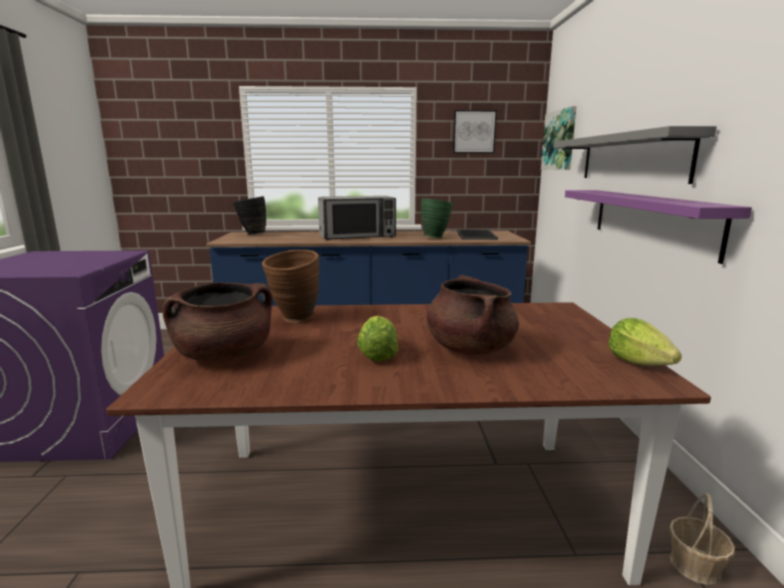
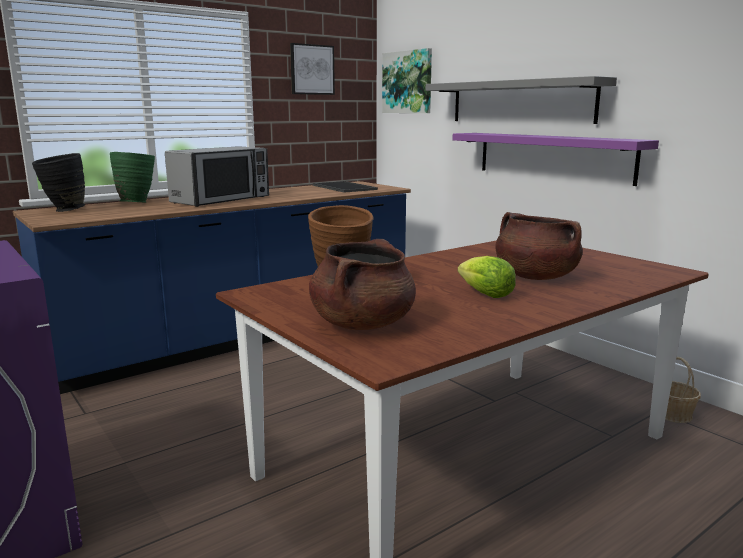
camera: 35 degrees left, 0 degrees up
(436, 237) = (313, 193): green vase -> green vase (137, 203)
(638, 362) = (643, 264): lettuce -> none

